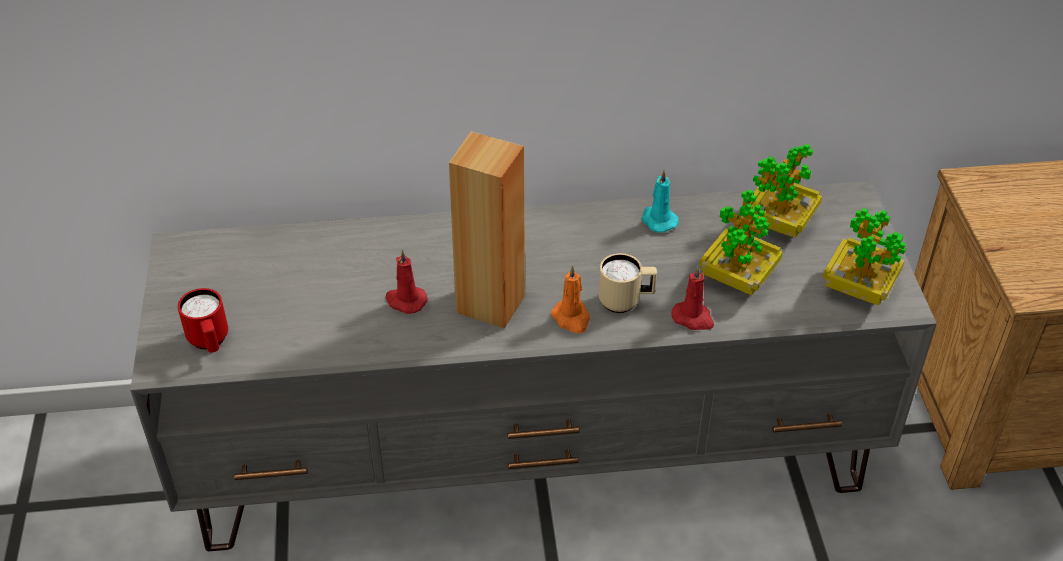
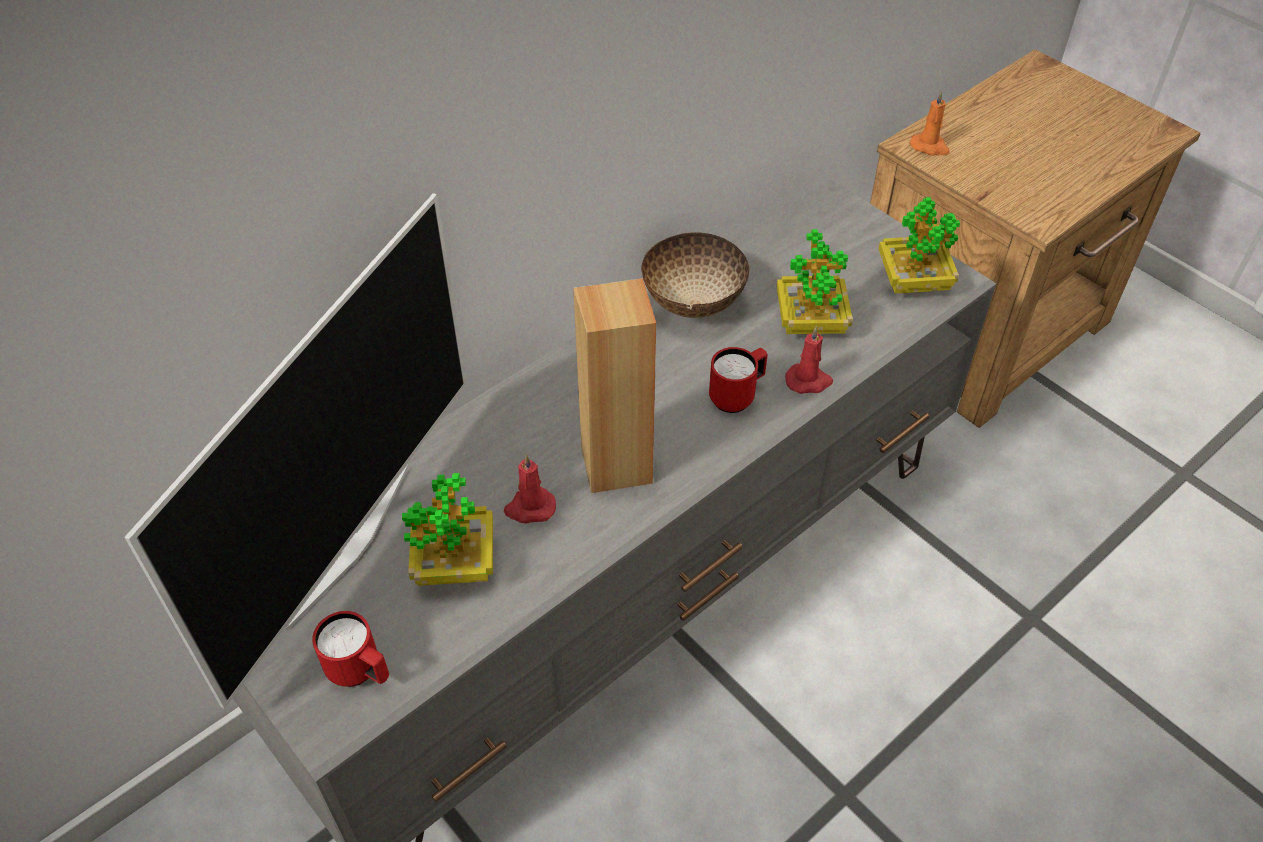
camera: 35 degrees left, 5 degrees up
(272, 262) = (347, 543): none -> television
(571, 318) = (705, 439): orange candle -> orange candle (930, 147)
(626, 301) = (737, 396): beige mug -> red mug
(658, 220) = (692, 302): turquoise candle -> bowl
(779, 223) = (796, 254): potted plant -> potted plant (455, 563)

